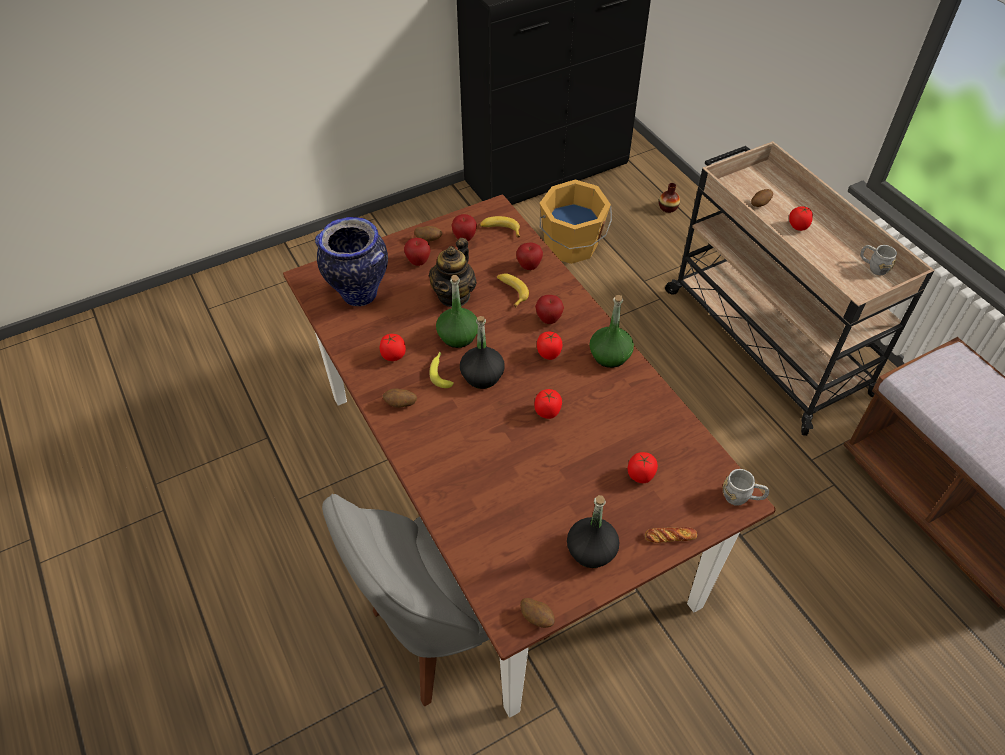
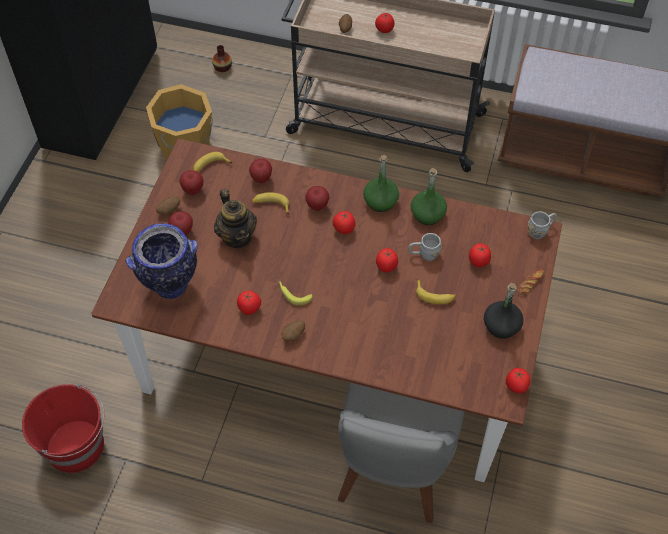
camera: 45 degrees left, 5 degrees up
(250, 399) = (76, 446): none -> red bucket
(458, 336) = (274, 262): green bottle -> green bottle (427, 214)
(482, 376) = (321, 276): black bottle -> none
(537, 618) = (516, 386): potato -> tomato
(561, 471) = (435, 295): none -> banana
(873, 267) = (453, 29): grey mug -> grey mug (424, 254)

